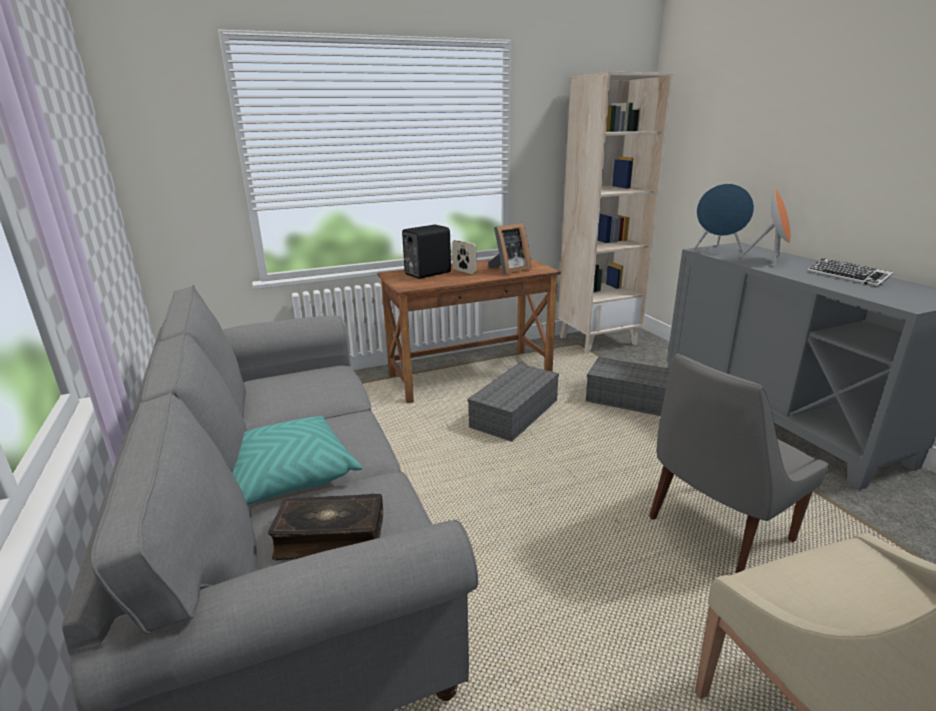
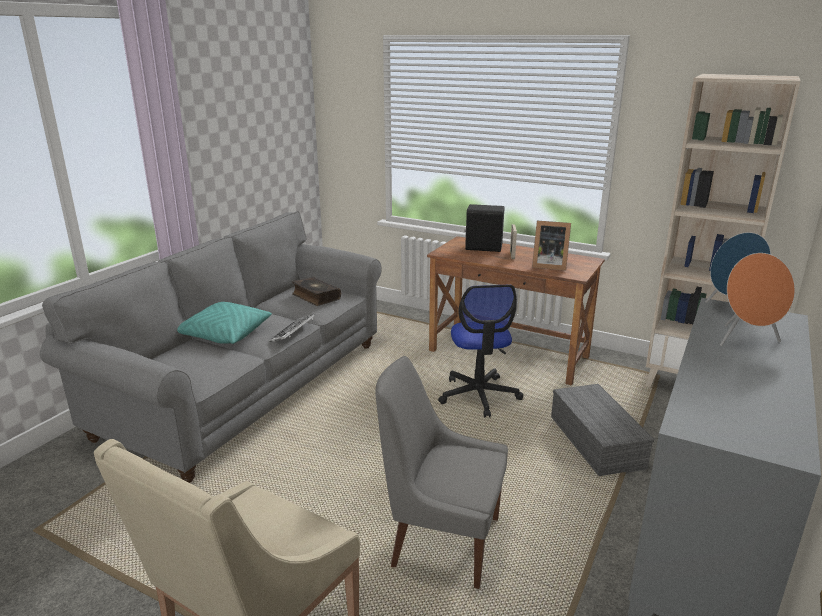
camera: 50 degrees right, 0 degrees up
(330, 536) = (182, 363): book -> book (315, 297)
(515, 415) = (479, 395): grey storage box -> office chair
(847, 277) = (755, 386): keyboard -> keyboard (293, 332)

